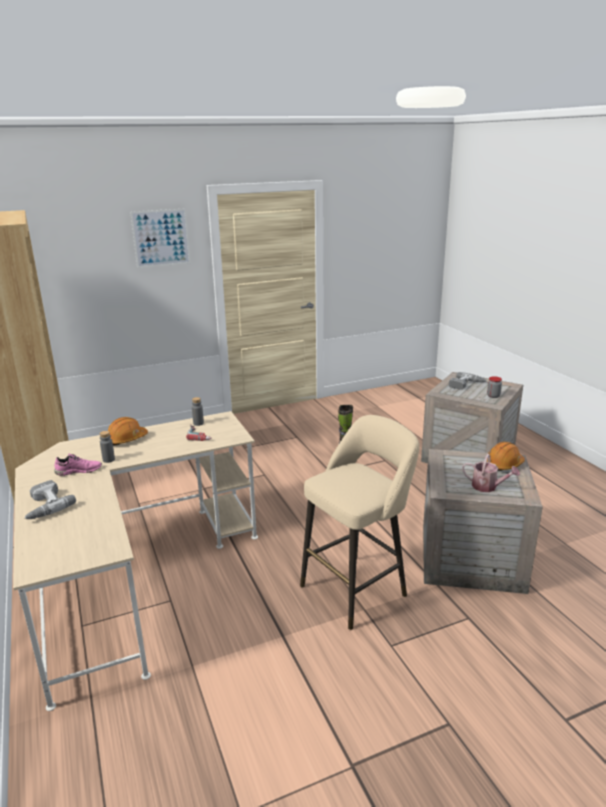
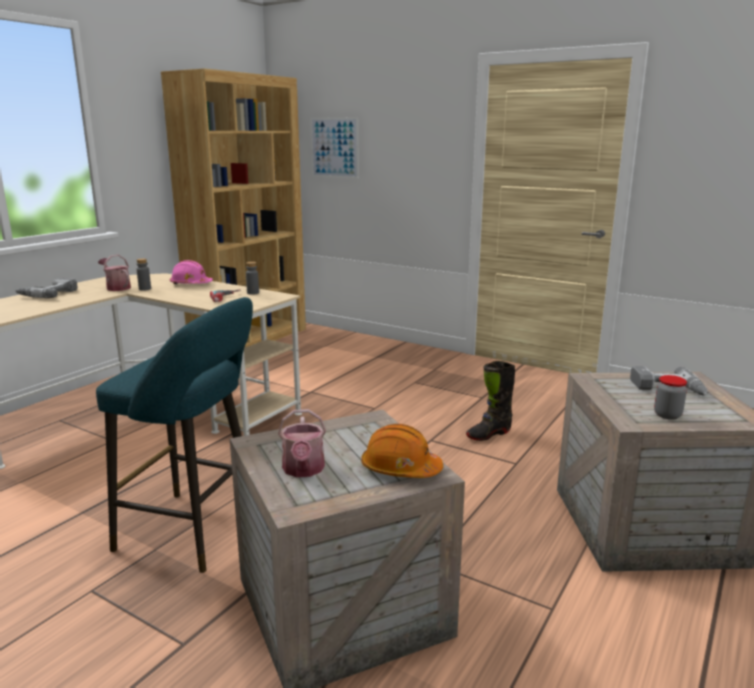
camera: 55 degrees right, 5 degrees down
(79, 471) = (117, 287): pink shoe -> watering can
(126, 439) = (191, 284): orange hard hat -> pink hard hat
(161, 238) = (421, 117): picture -> picture (334, 147)
(357, 588) = (196, 532): beige stool -> turquoise stool

